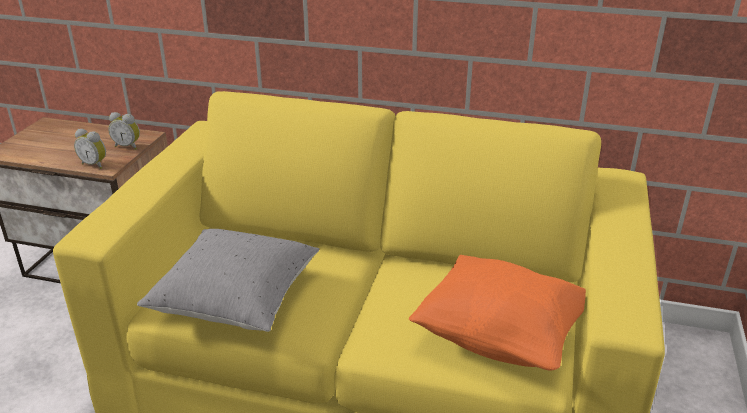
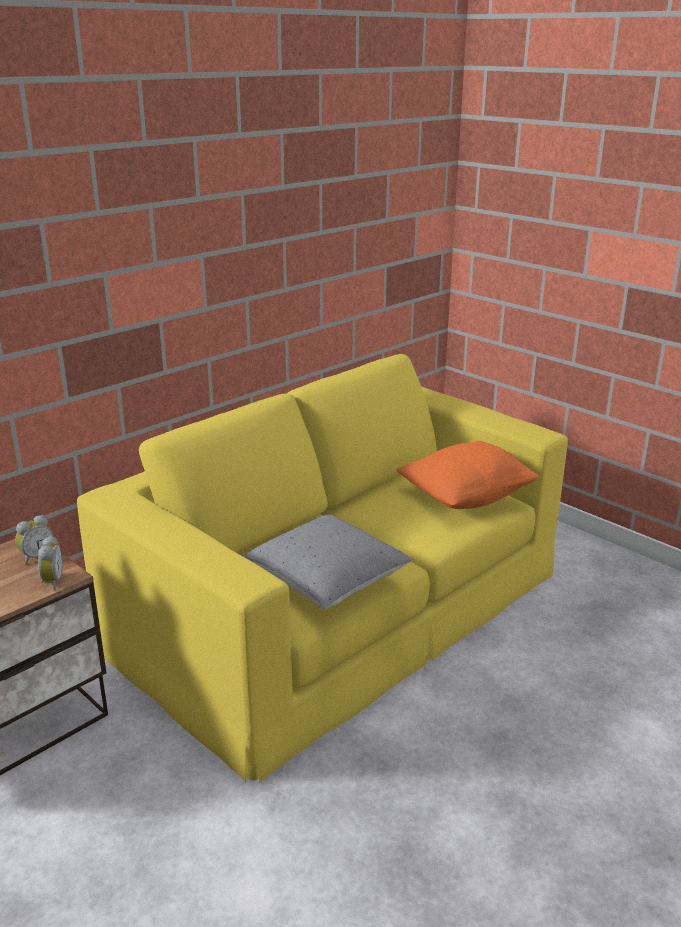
camera: 60 degrees left, 5 degrees down
(95, 164) = (51, 581): alarm clock -> alarm clock turned 60 degrees counterclockwise

